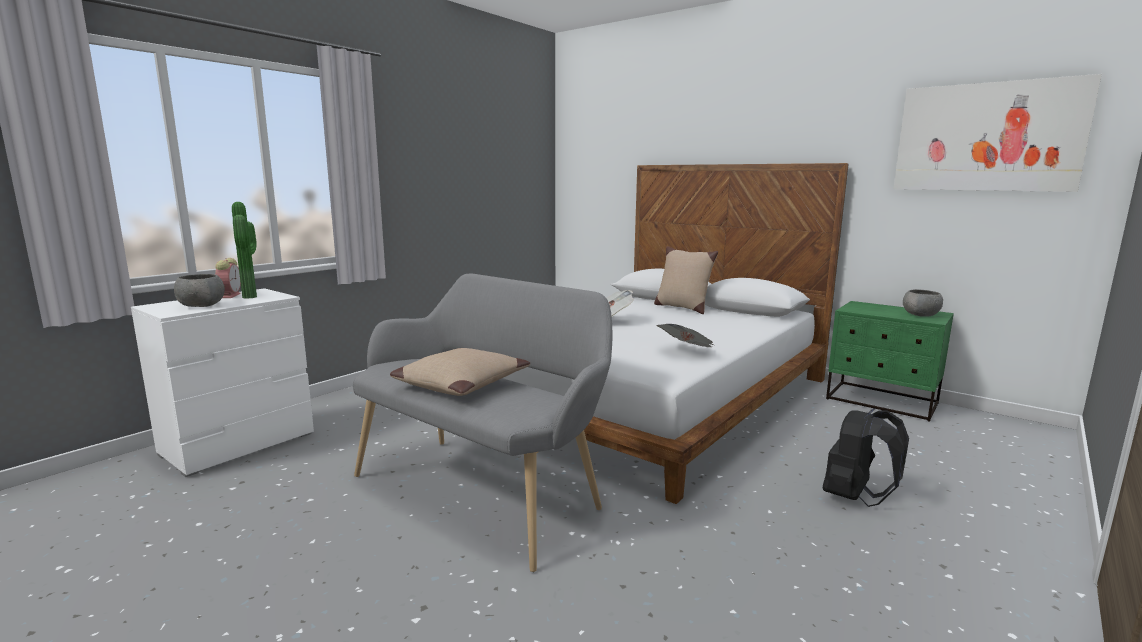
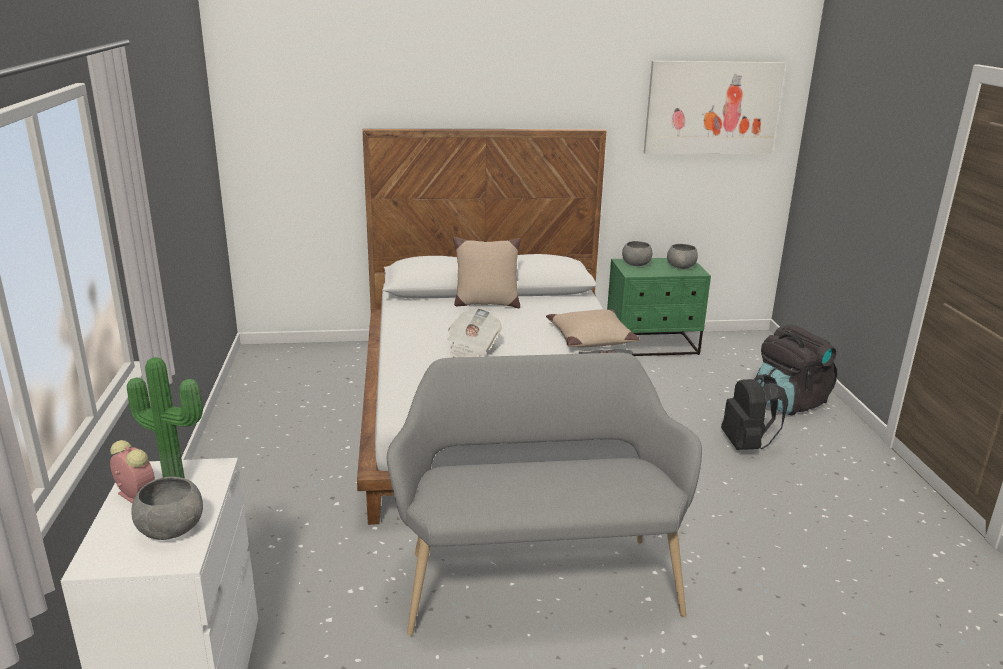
camera: 45 degrees left, 10 degrees up
(461, 384) = (547, 487): beige pillow -> beige pillow (590, 338)
(869, 306) = (636, 264): none -> grey bowl
(987, 488) = (788, 403): none -> black backpack

